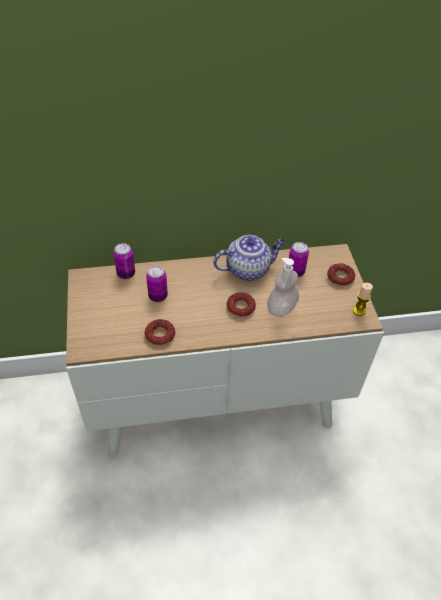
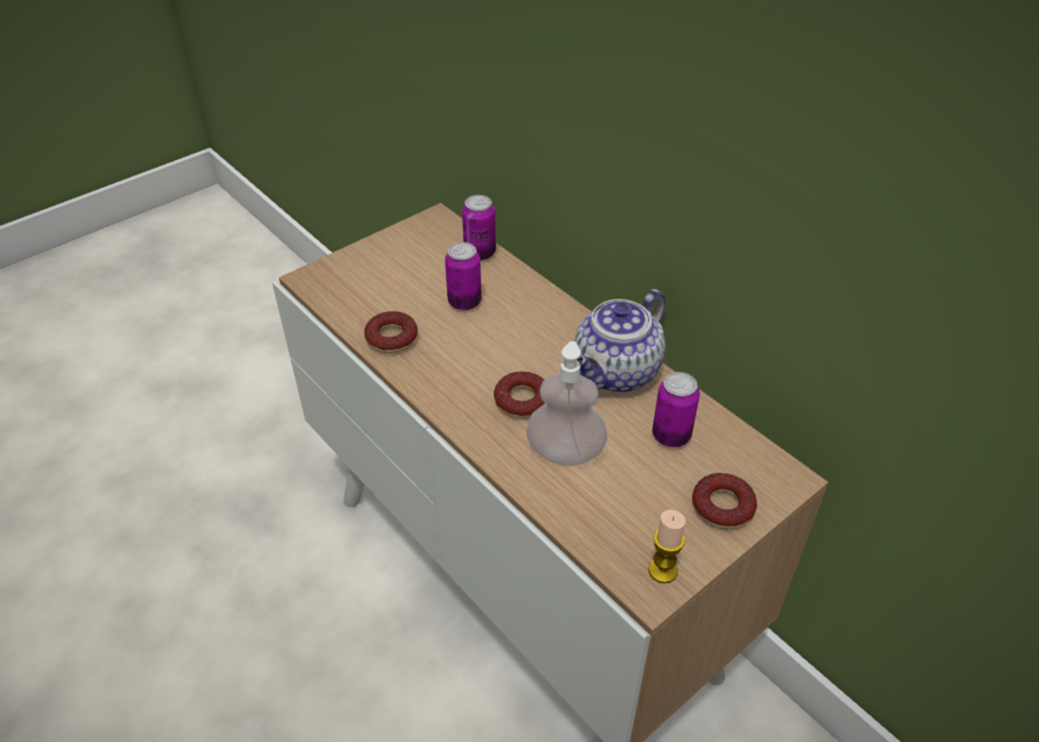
camera: 60 degrees right, 5 degrees down
(248, 269) = (616, 374): teapot -> teapot turned 90 degrees clockwise

